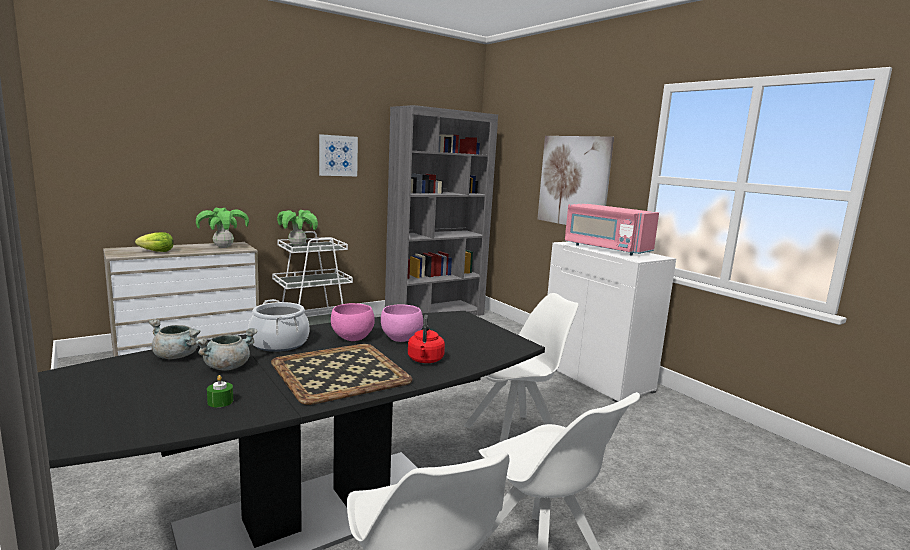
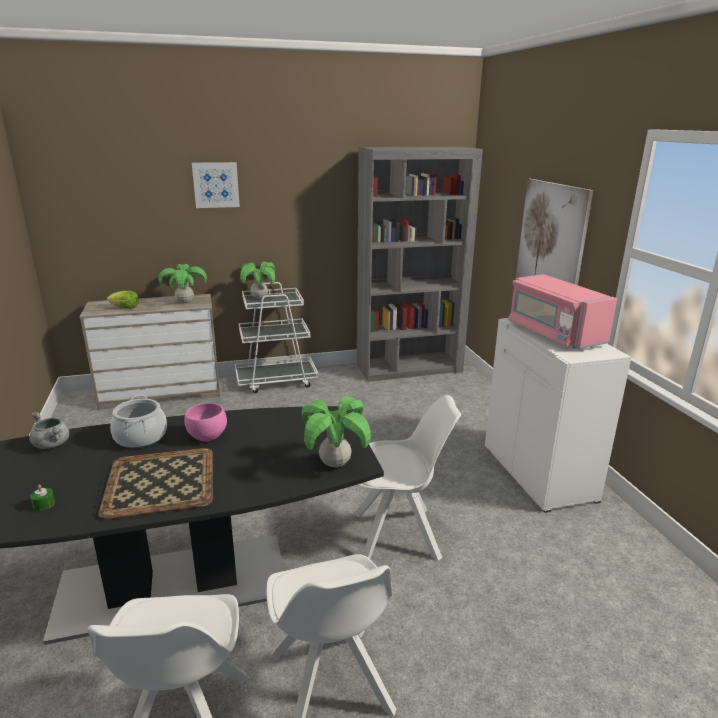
camera: 20 degrees right, 10 degrees up
(227, 366) = (79, 462): grey cooking pot -> none
(338, 155) = (302, 204): picture -> picture (216, 185)
(400, 339) = (249, 443): pink bowl -> none
(425, 360) = (247, 476): red kettle -> none
(497, 346) = (335, 463): none -> potted plant

